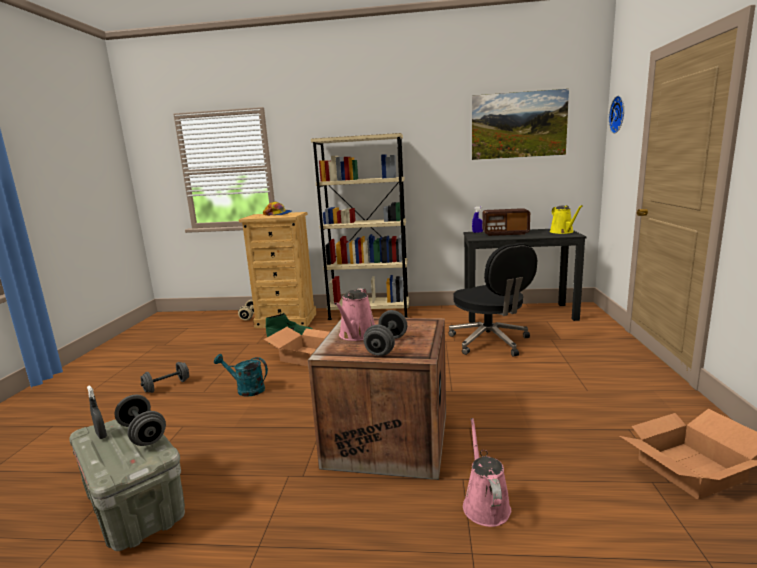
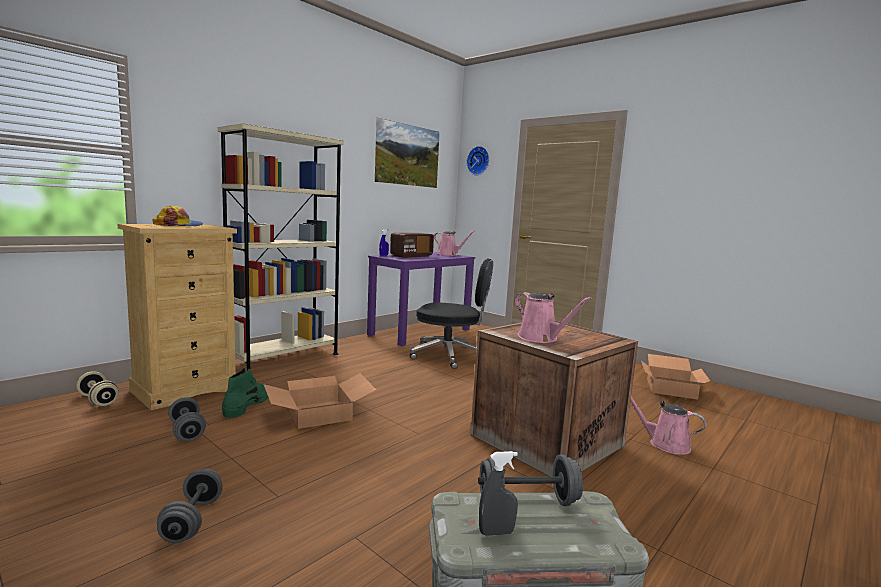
camera: 55 degrees left, 5 degrees down
(246, 389) = (332, 468): turquoise watering can -> none
(386, 346) = (582, 339): grey dumbbell -> grey dumbbell (187, 431)
(519, 313) = (420, 332): black desk -> purple desk
(563, 232) = (449, 254): yellow watering can -> pink watering can

